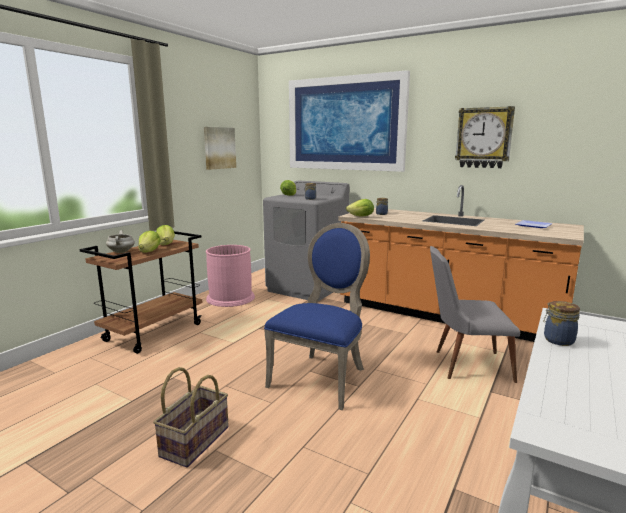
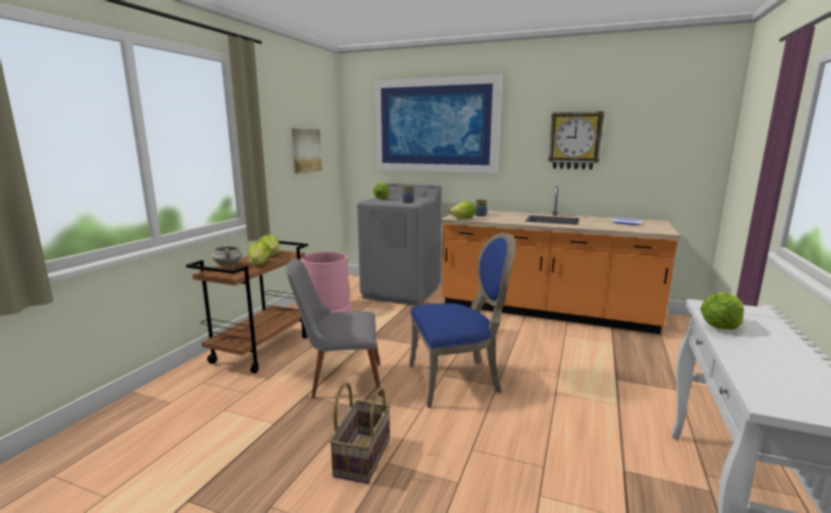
camera: 10 degrees left, 0 degrees up
(322, 377) = (458, 380): blue chair -> blue chair turned 60 degrees clockwise
(464, 364) = (583, 356): grey chair -> grey chair (339, 380)
(557, 340) = (720, 326): jar -> lettuce

